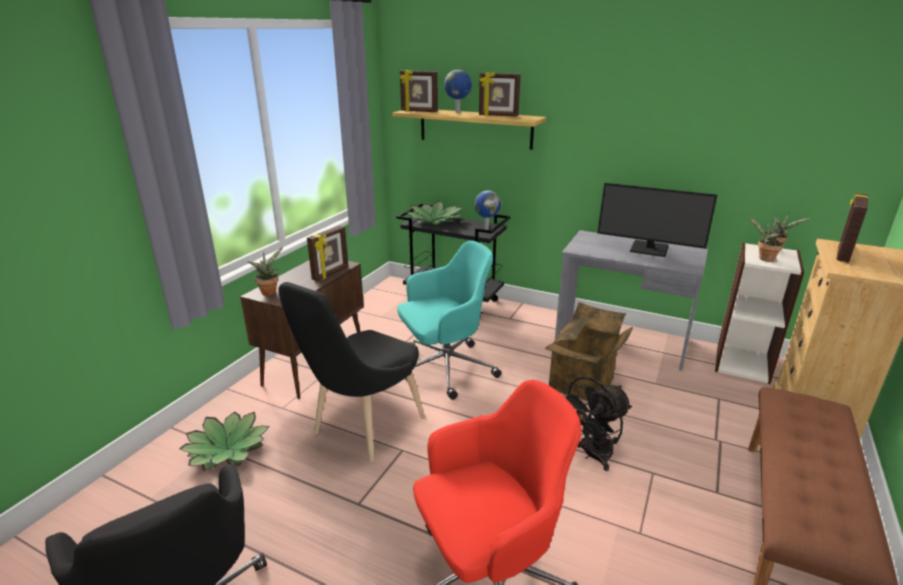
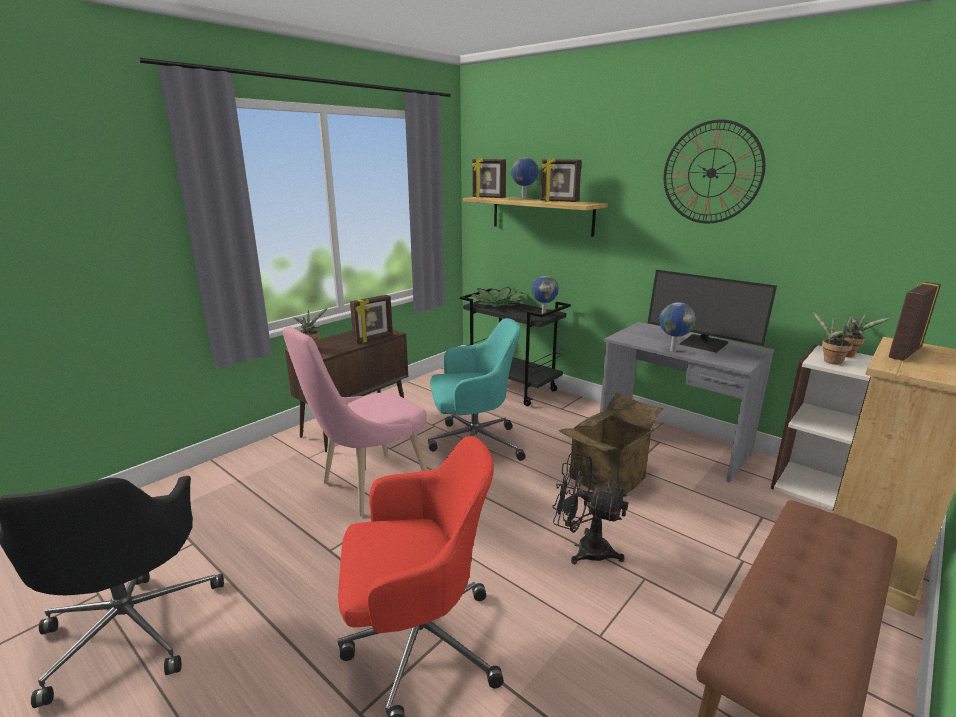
camera: 15 degrees right, 5 degrees down
(227, 449) = (245, 484): potted plant -> none
(363, 429) = (369, 487): black chair -> pink chair
(592, 455) = (584, 548): black fan -> black fan turned 45 degrees clockwise
(628, 259) = (672, 350): none -> globe
(650, 89) = (711, 173): none -> wall clock

